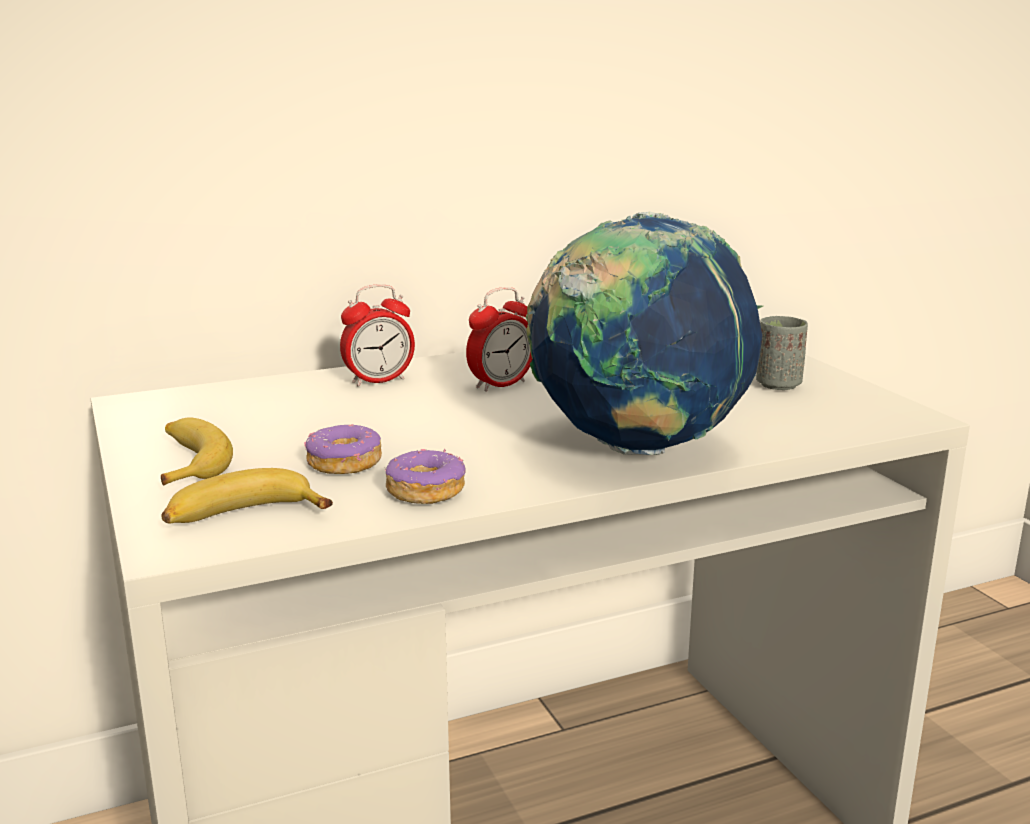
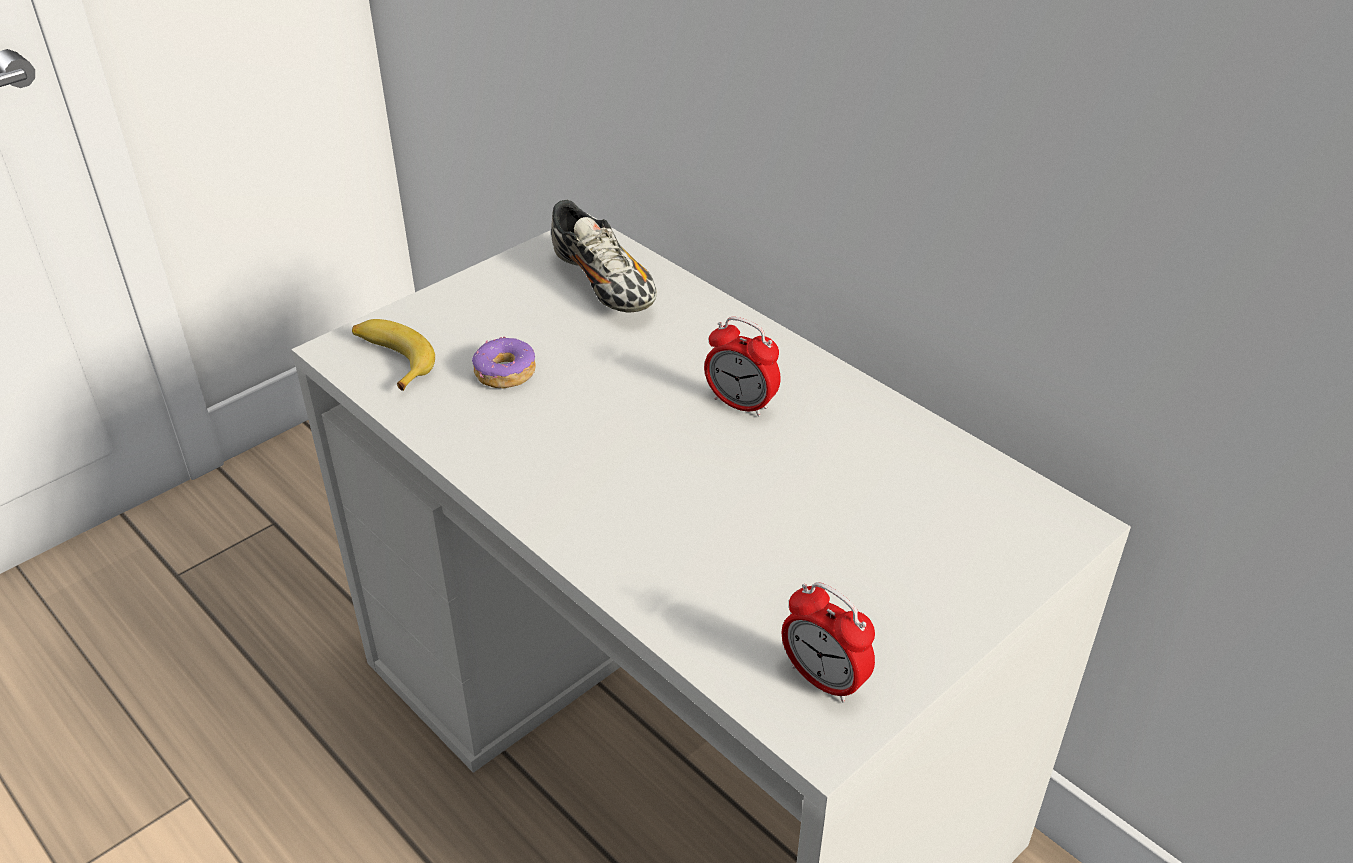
camera: 70 degrees right, 20 degrees up
(188, 463) = (475, 303): banana -> none
(244, 405) = (604, 285): none -> shoe
(379, 381) = (707, 331): alarm clock -> alarm clock (824, 679)
(425, 490) = (466, 428): donut -> none
(637, 448) = (611, 527): globe -> none
(778, 385) = (871, 607): grey cup -> none

